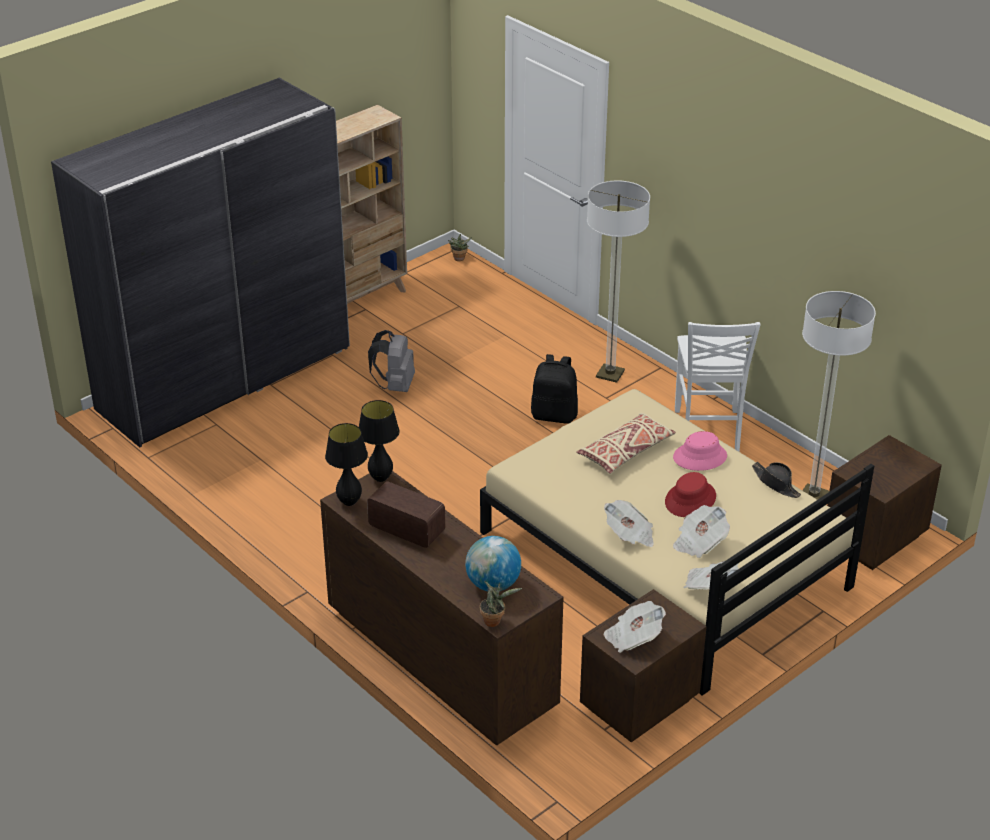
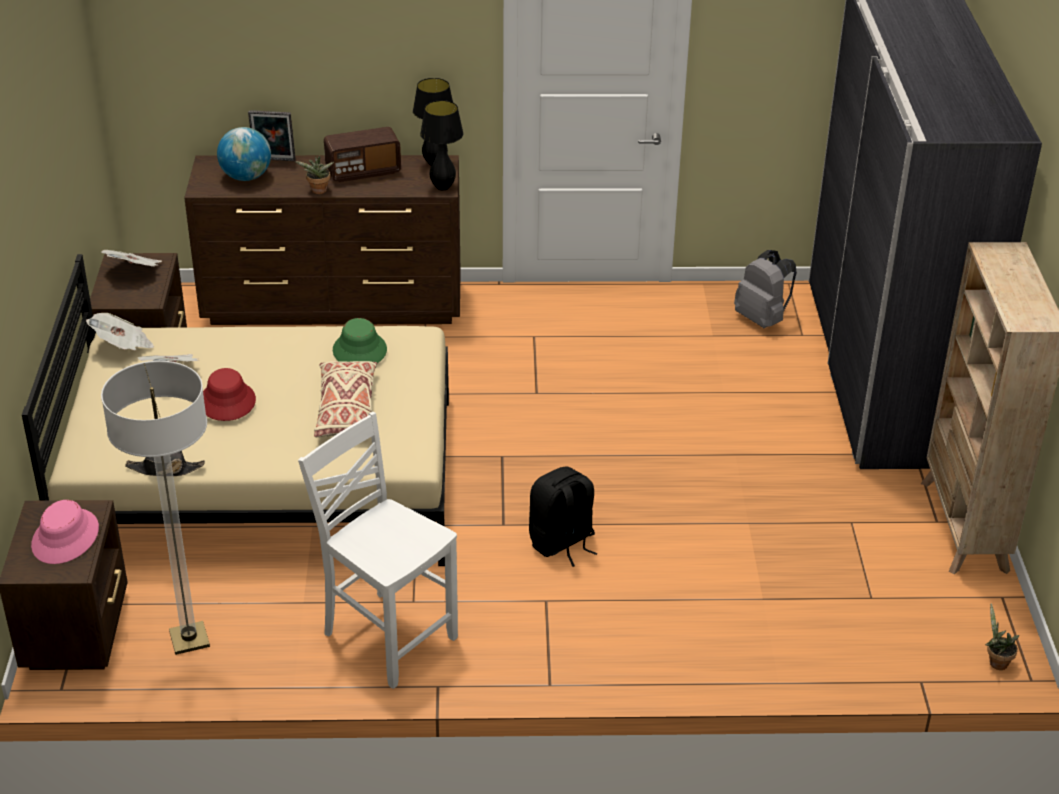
camera: 130 degrees right, 0 degrees up
(395, 386) = (747, 465): grey backpack -> grey backpack (762, 319)
(449, 587) = (274, 160): none -> picture frame
(494, 620) = (212, 161): potted plant -> potted plant (318, 191)
(563, 482) = (359, 350): none -> green hat
(610, 374) = (586, 633): floor lamp -> none
(629, 535) = (242, 345): newspaper -> none
(699, 457) = (271, 447): pink hat -> pink hat (66, 537)

